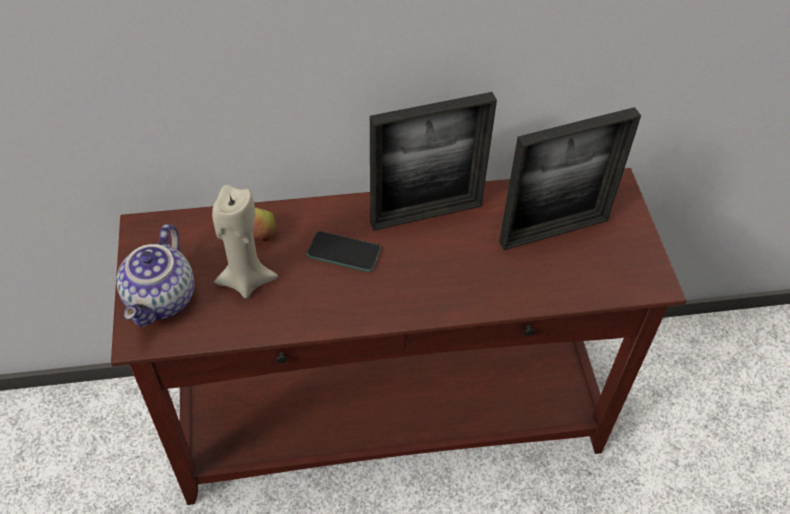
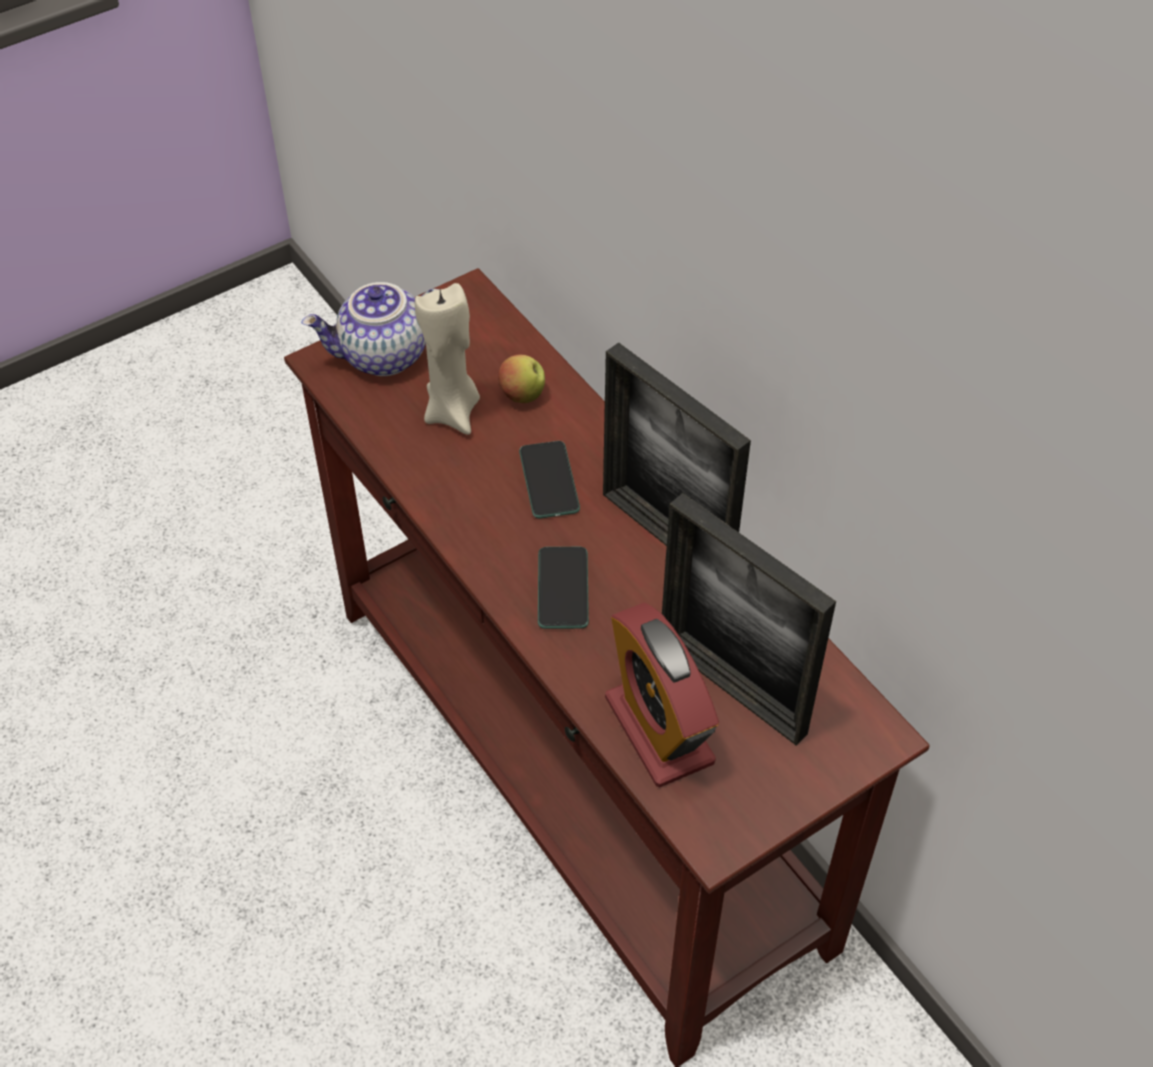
camera: 65 degrees right, 0 degrees up
(437, 281) = (563, 589): none -> phone
(568, 277) = (659, 730): none -> alarm clock

